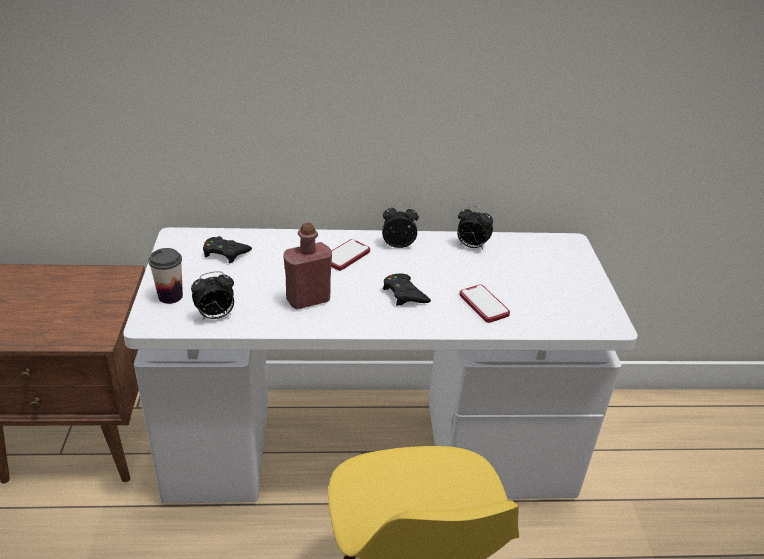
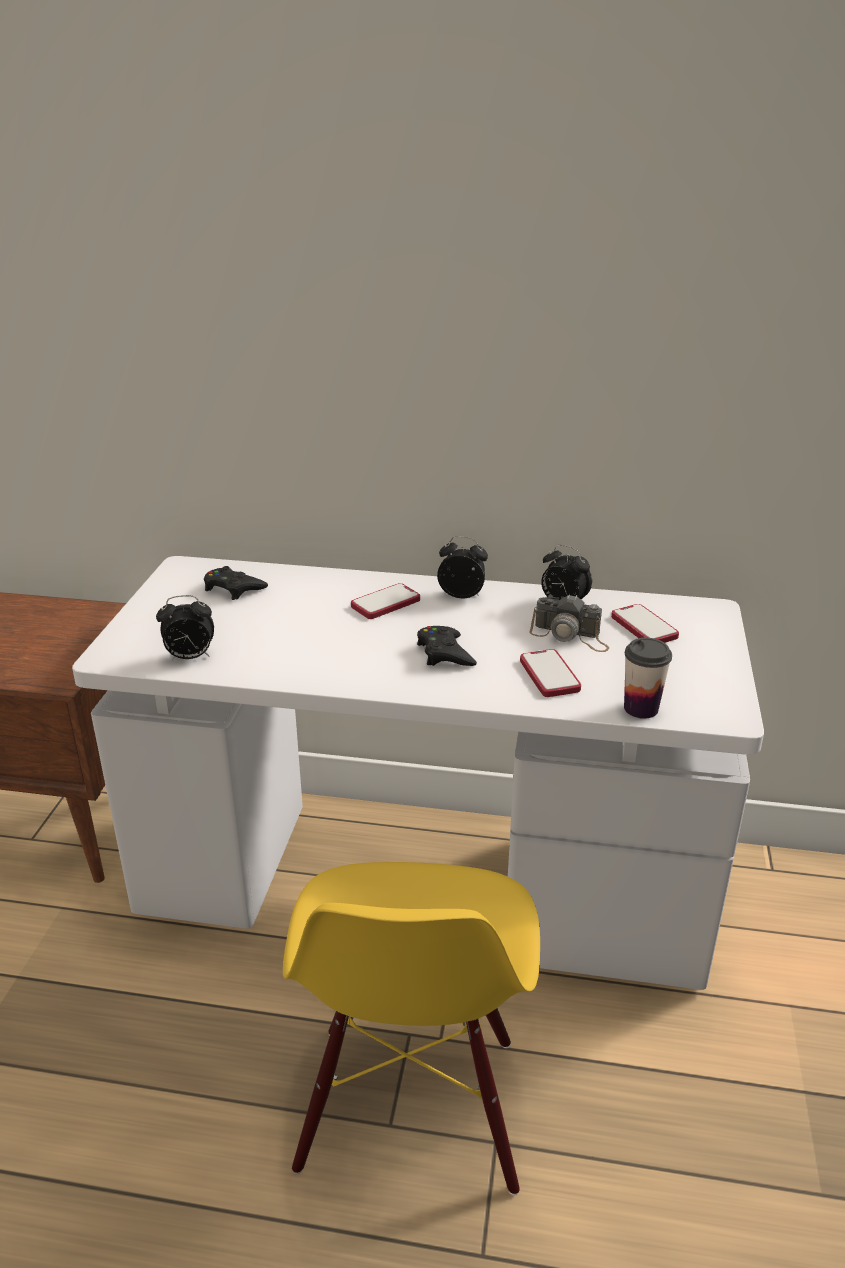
camera: 15 degrees right, 5 degrees down
(170, 296) = (145, 631): cup -> cup (641, 708)
(308, 300) = (314, 649): red bottle -> none
(486, 272) = (570, 636): none -> camera
(532, 260) = (644, 627): none -> phone

